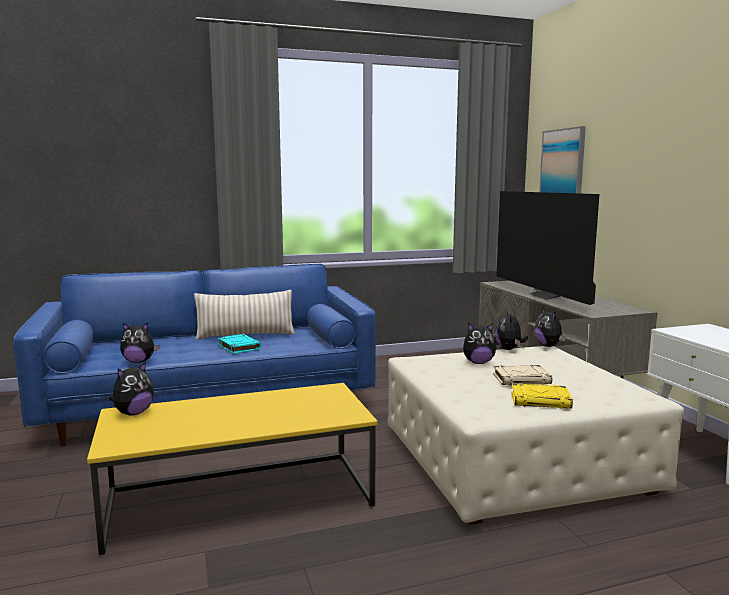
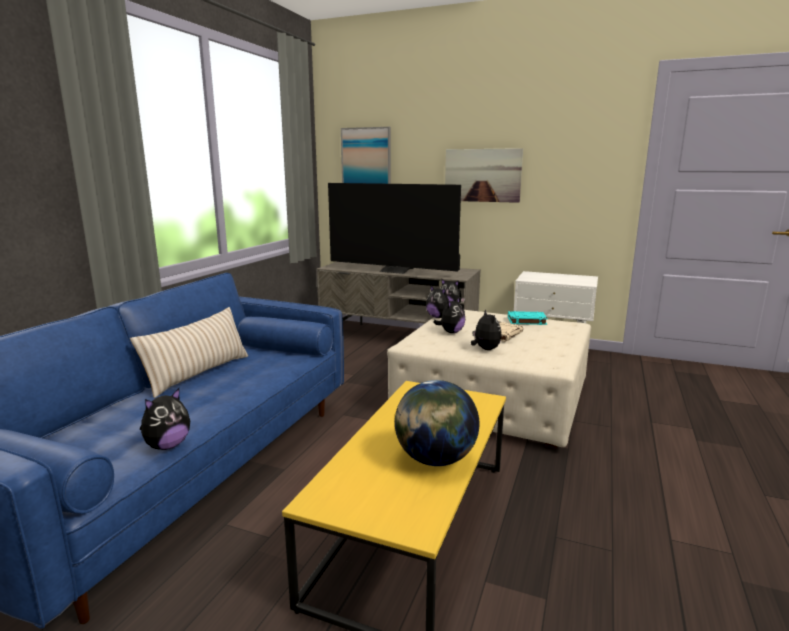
camera: 50 degrees left, 5 degrees up
(133, 413) = (332, 493): plush toy -> plush toy (485, 349)
(214, 426) = (435, 459): none -> globe
(238, 347) = (236, 386): turquoise book -> turquoise book (526, 321)
(541, 400) = (546, 344): yellow book -> none
(671, 183) = (482, 175): none -> picture

